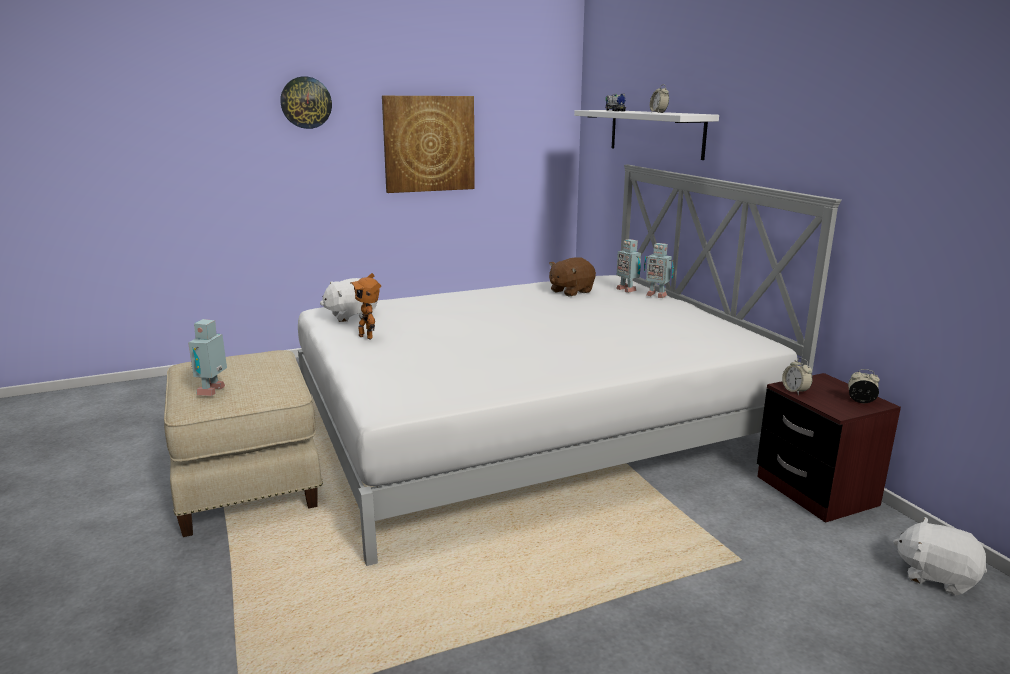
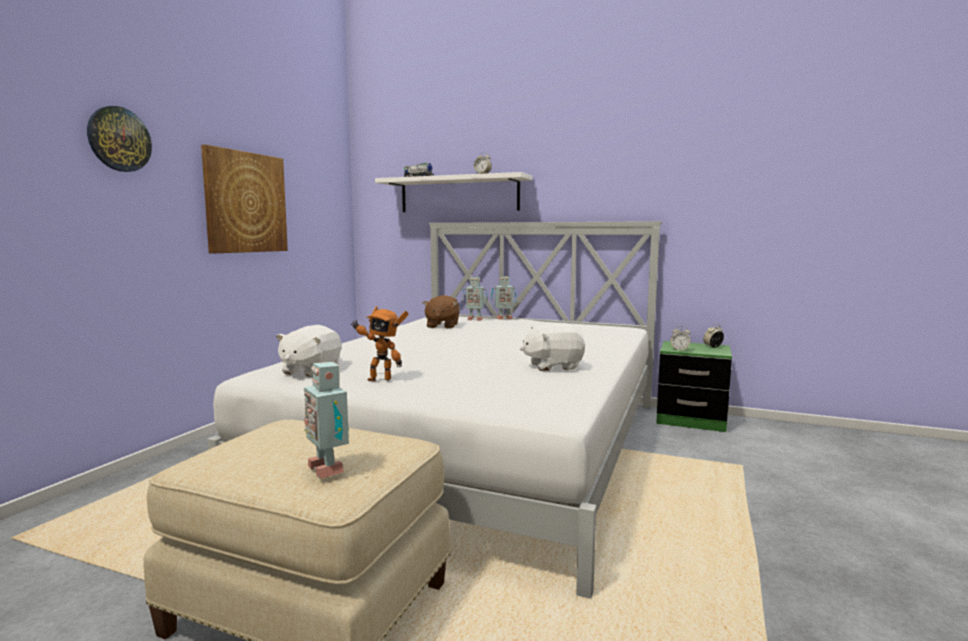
camera: 45 degrees left, 10 degrees down
(815, 491) = (691, 420): brown nightstand -> green nightstand
(936, 576) = (802, 435): white plush toy -> white plush toy (553, 366)

